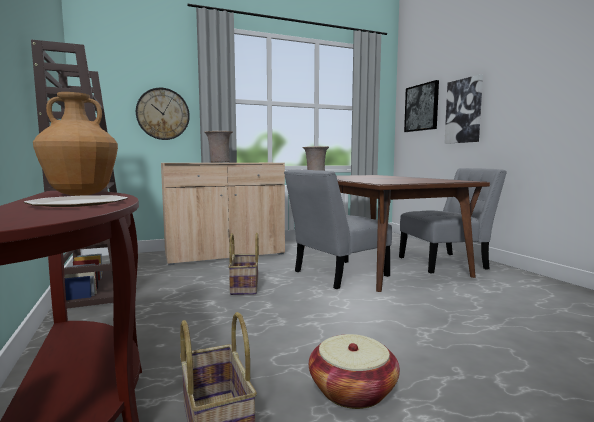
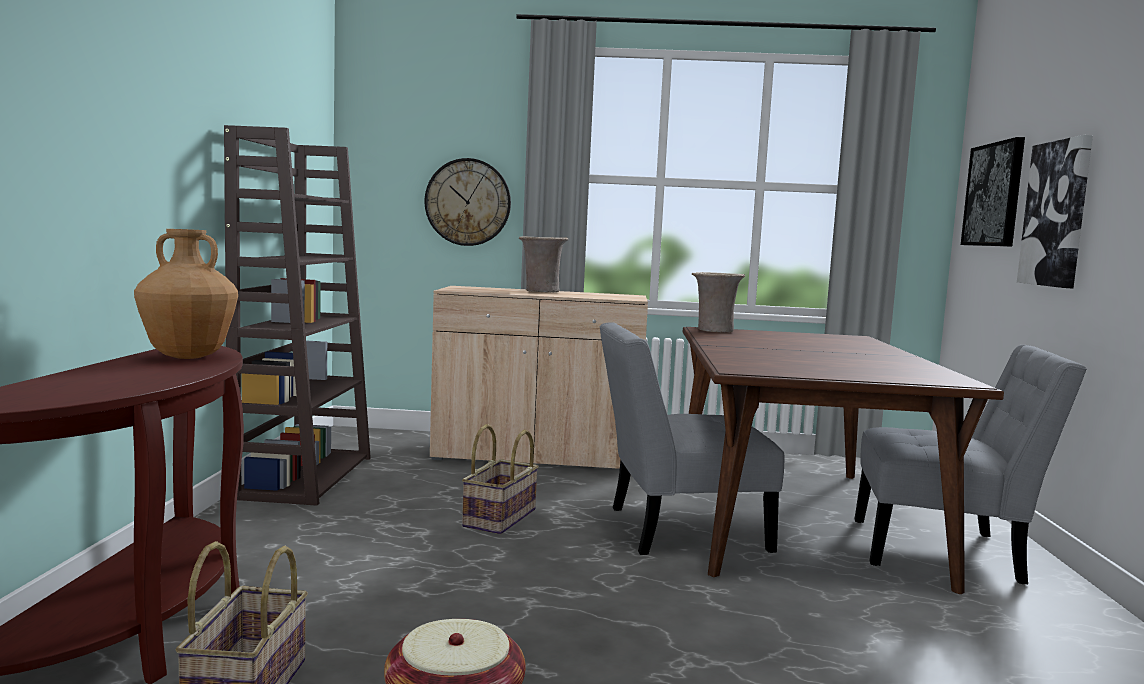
camera: 25 degrees right, 0 degrees up
(77, 203) = (131, 377): plate -> none

